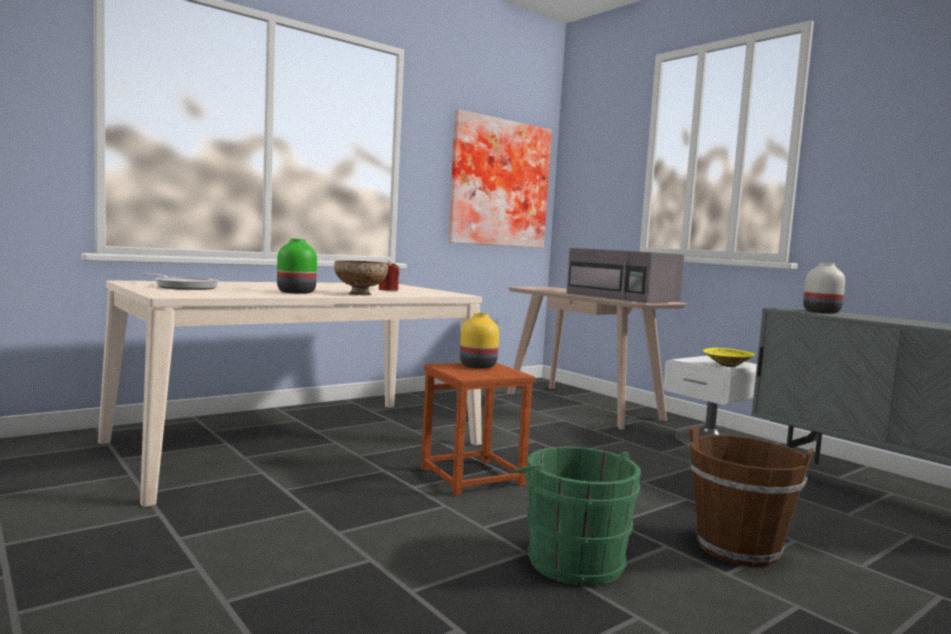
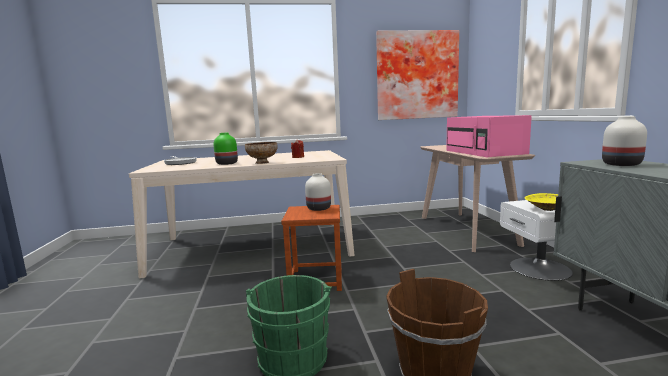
camera: 30 degrees right, 5 degrees up
(477, 366) = (318, 208): yellow vase -> white vase
(623, 298) = (485, 152): grey microwave -> pink microwave

